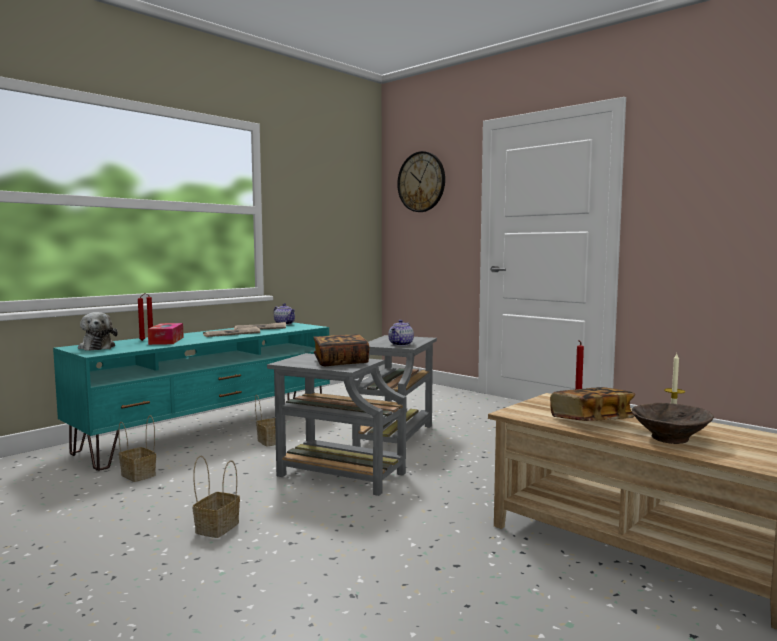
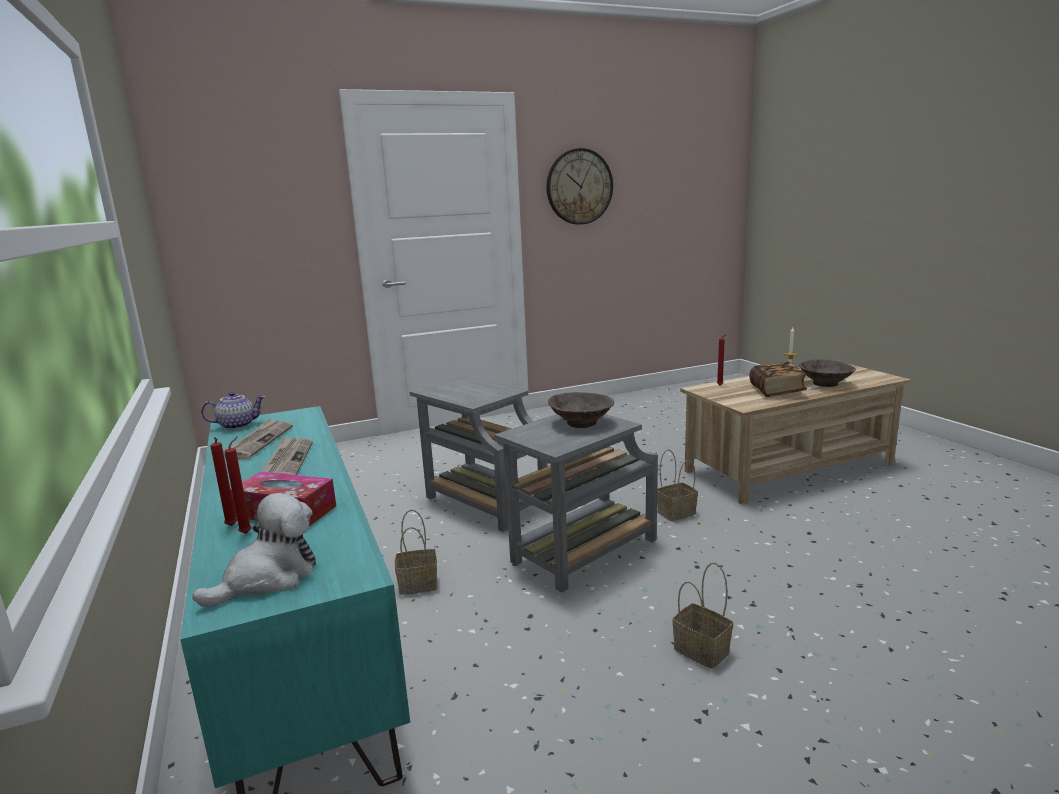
camera: 65 degrees left, 10 degrees up
(97, 347) = (269, 578): plush toy -> plush toy turned 45 degrees counterclockwise
(139, 475) = (466, 721): basket -> basket (677, 512)
(340, 362) = (580, 423): book -> brown bowl
(401, 344) = (493, 392): teapot -> none
(421, 182) = (238, 168): wall clock -> wall clock (579, 187)

